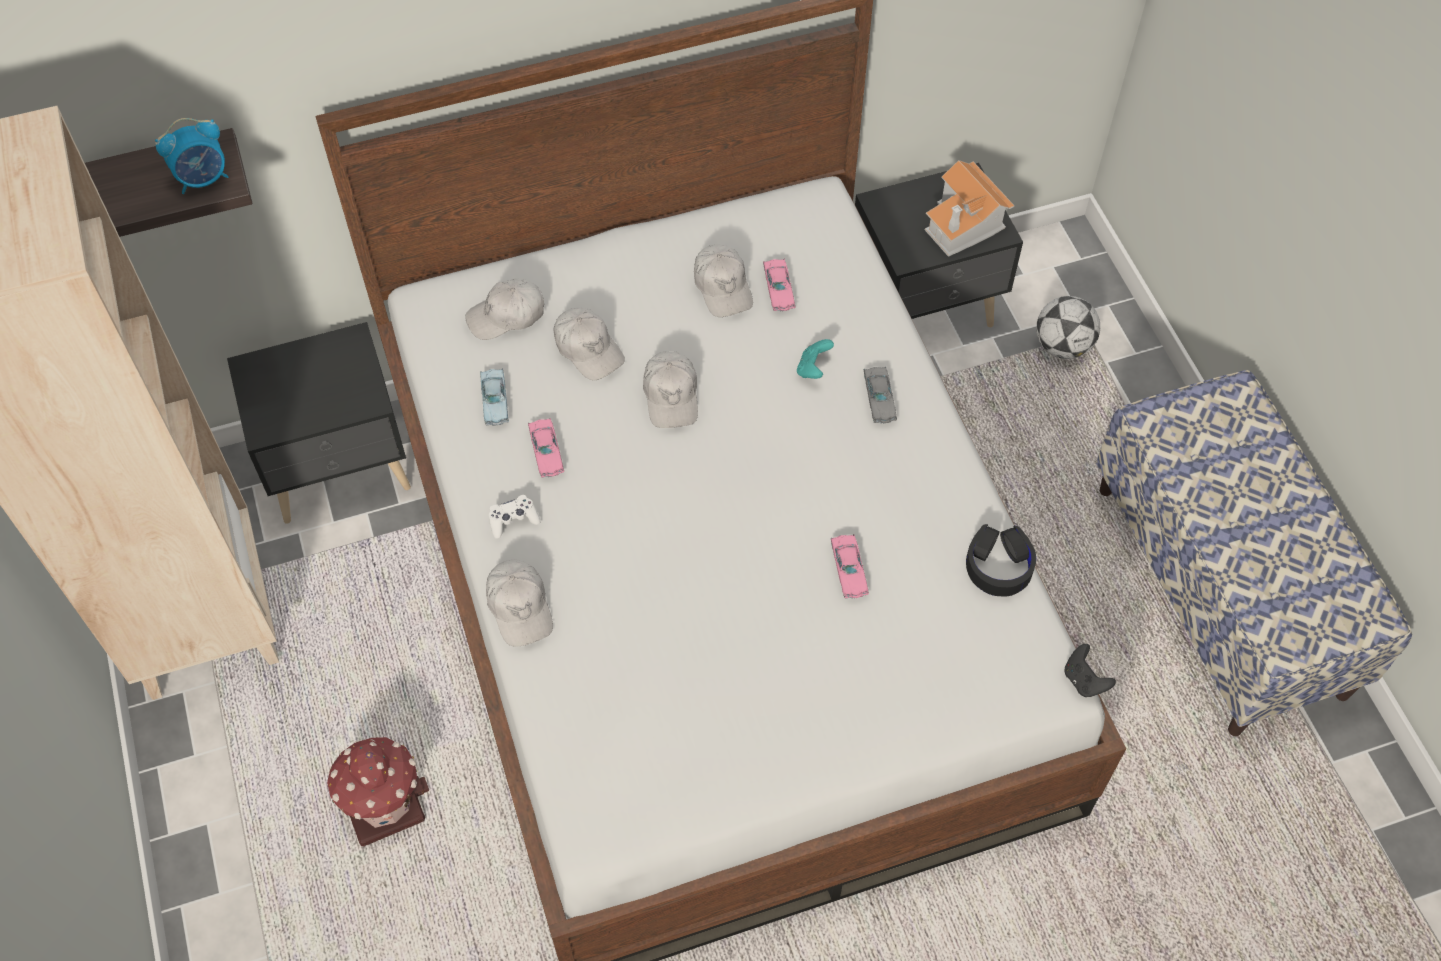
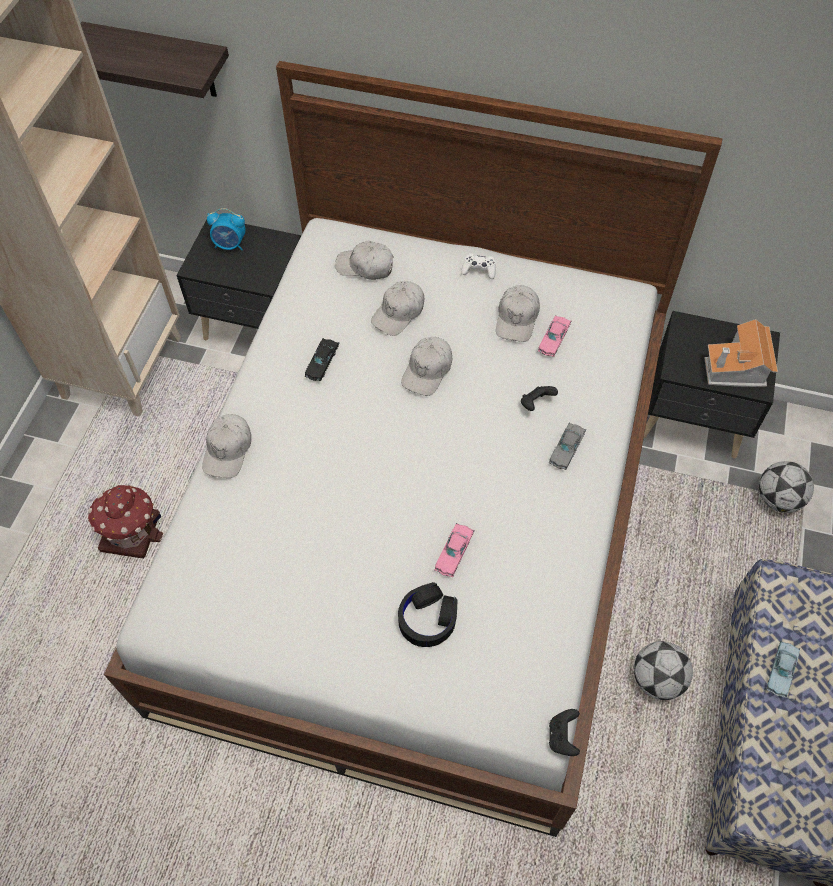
camera: 35 degrees right, 0 degrees up
(203, 179) = (184, 68): alarm clock -> alarm clock (230, 245)
(495, 400) = (316, 314): blue toy car -> blue toy car (781, 670)
(513, 520) = (268, 394): white game controller -> white game controller (479, 270)
(546, 451) = (322, 362): pink toy car -> black toy car
(588, 349) = (399, 313): white cap -> white cap turned 45 degrees clockwise
(813, 368) = (536, 404): turquoise game controller -> black game controller
(999, 565) = (562, 614): black headphones -> black headphones (427, 618)
(1074, 600) = (657, 679): none -> football

